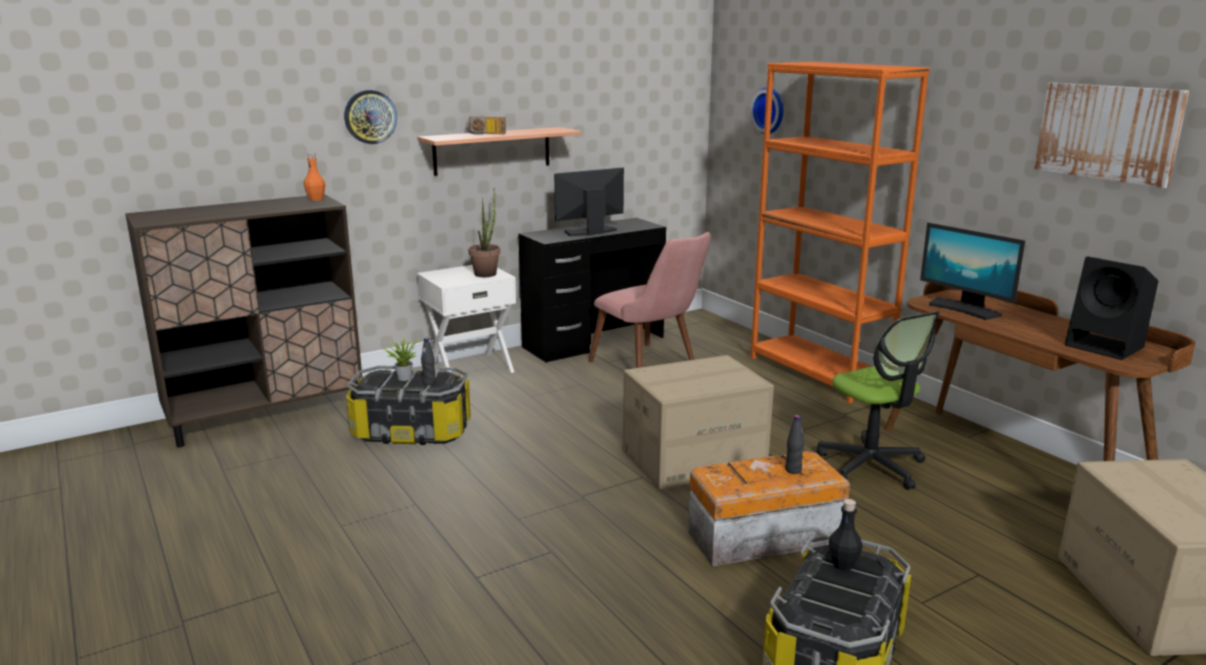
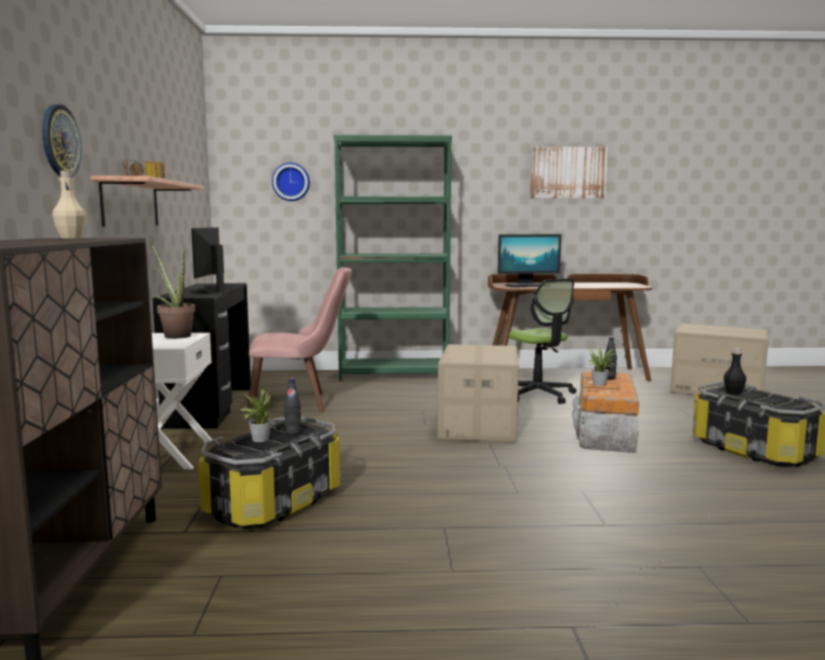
camera: 60 degrees left, 10 degrees down
(316, 199) = (71, 238): orange bottle -> beige bottle
(753, 468) = (599, 384): none -> potted plant
(818, 373) = (394, 375): orange bookcase -> green bookcase
(871, 466) = (538, 395): office chair -> office chair turned 60 degrees clockwise
(1106, 347) = (611, 285): black speaker -> none

